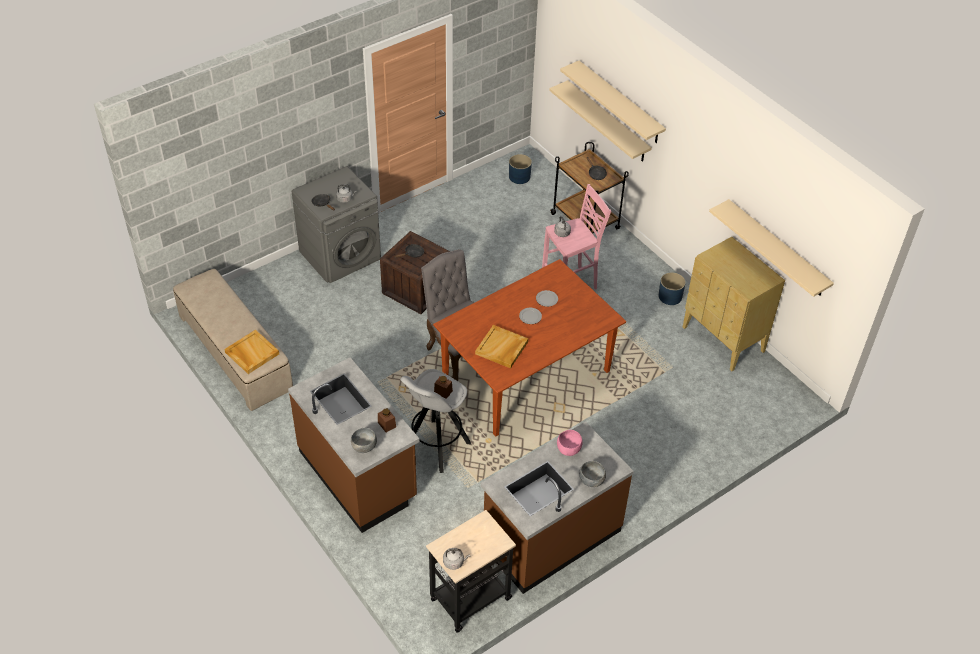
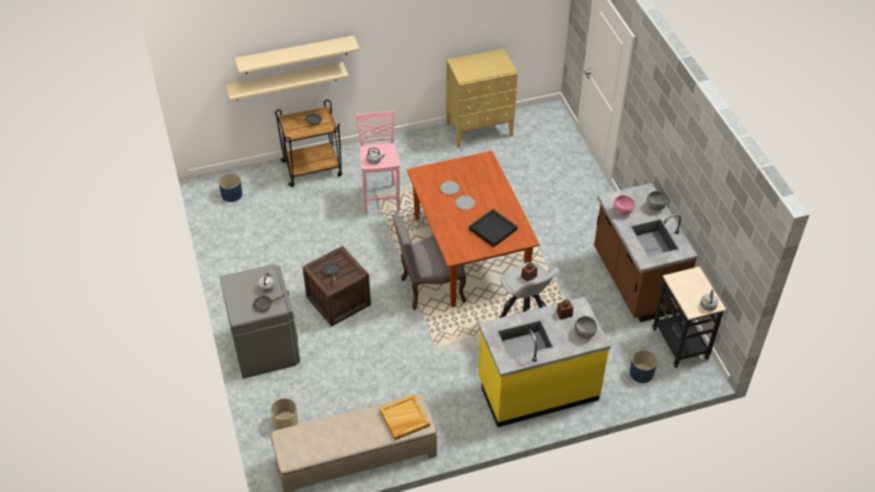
camera: 70 degrees left, 0 degrees up
(260, 293) = (285, 422): none -> beige planter
(358, 475) = (537, 389): brown counter -> yellow counter
(502, 348) = (493, 229): beige tray -> black tray
(669, 296) = (422, 145): blue planter -> blue planter (641, 373)
(777, 249) = (489, 33): beige shelf -> none

